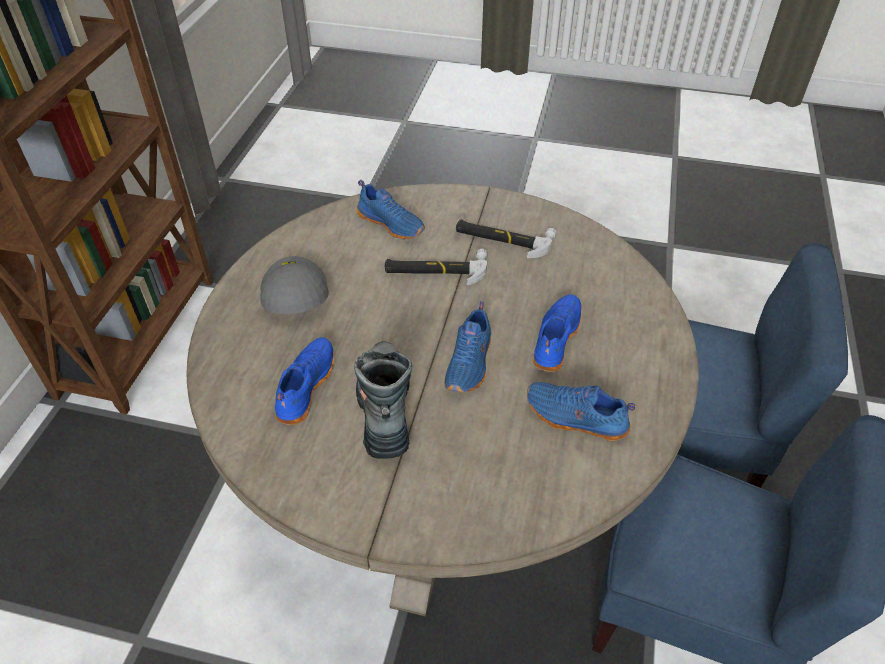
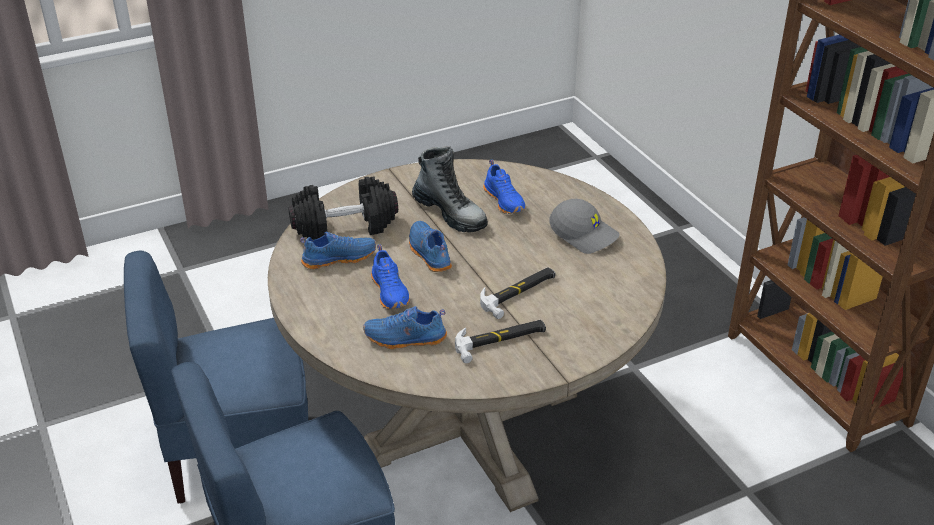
camera: 140 degrees right, 10 degrees down
(392, 223) = (595, 307): blue shoe -> blue shoe (405, 339)
(528, 469) = (345, 226): none -> black dumbbell

